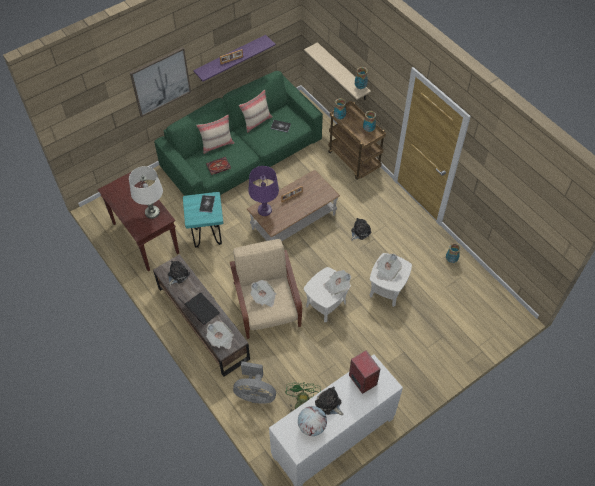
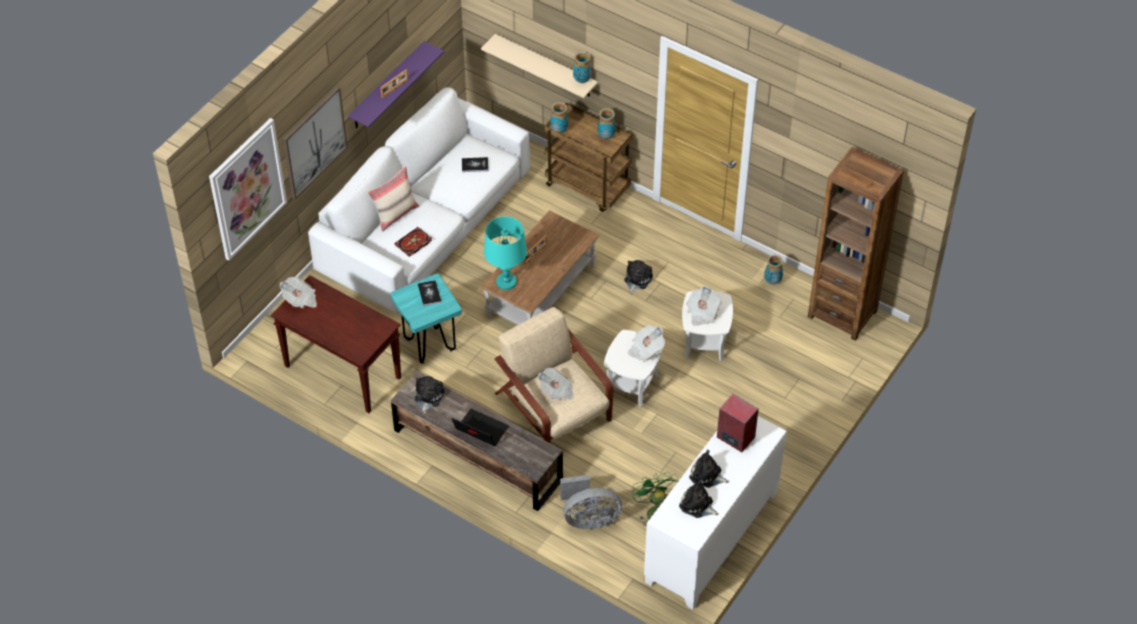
camera: 20 degrees left, 5 degrees down
(95, 100) = (247, 188): none -> picture
(152, 212) = (364, 323): white table lamp -> none
(220, 339) = (525, 456): newspaper -> newspaper (300, 300)
(242, 154) = (425, 221): green sofa -> white sofa
(256, 121) = (436, 168): beige pillow -> none
(264, 210) = (506, 282): purple table lamp -> turquoise table lamp
(312, 426) = (697, 505): globe -> plush toy
(491, 298) = (842, 314): none -> brown bookcase

